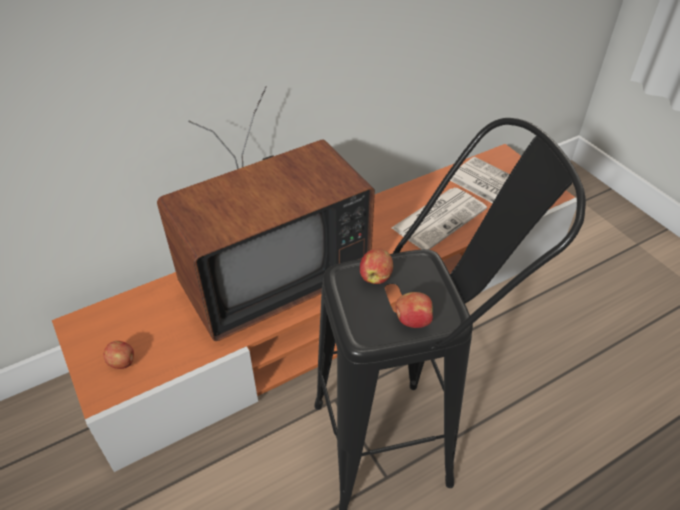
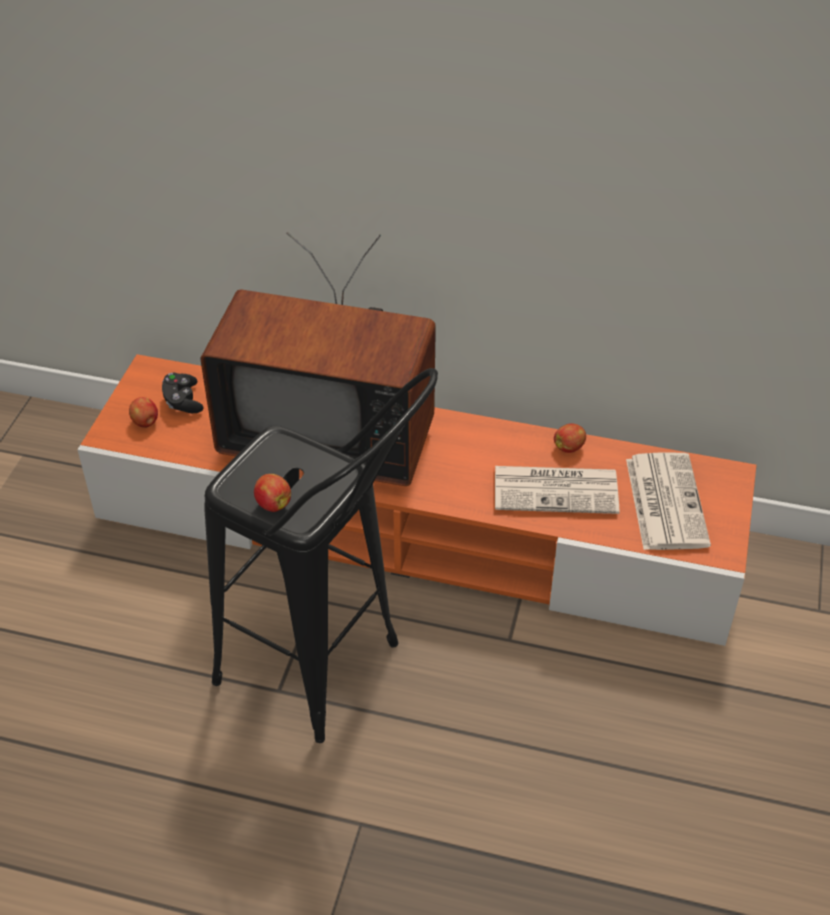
camera: 45 degrees right, 0 degrees up
(135, 327) = (183, 401): none -> black game controller
(376, 276) = (295, 456): apple -> apple (569, 447)

